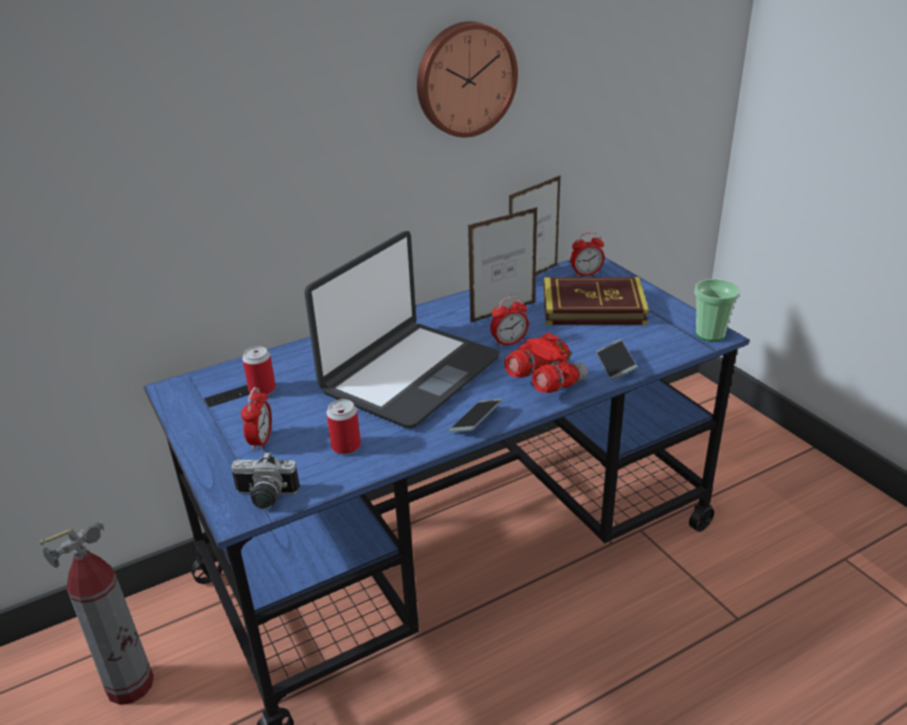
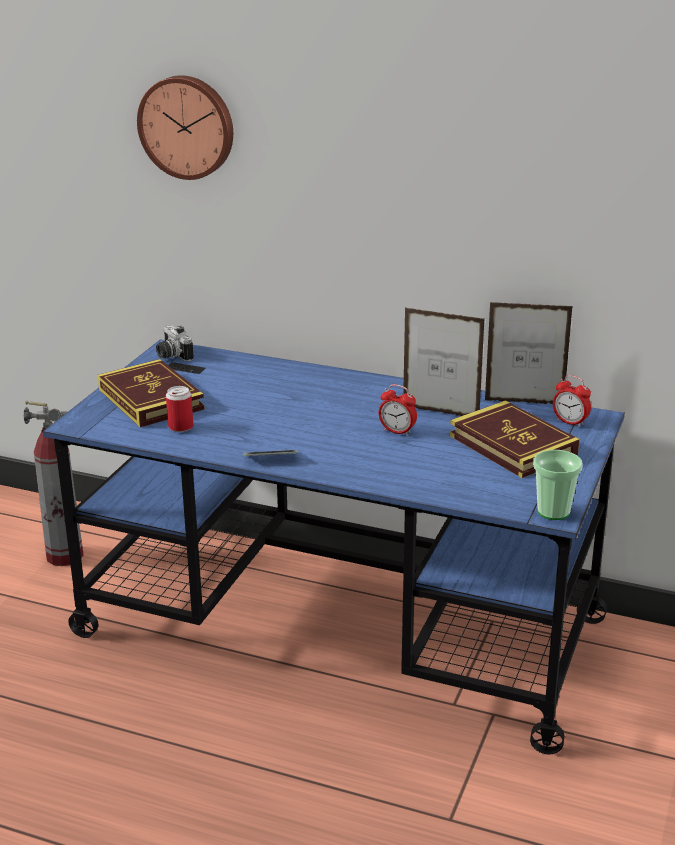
camera: 50 degrees right, 5 degrees down
(261, 441) = (151, 399): alarm clock -> book
(262, 389) = (205, 374): can -> none
(265, 498) = (97, 425): camera -> camera (171, 355)
(409, 374) = (295, 413): laptop -> none
(464, 79) = (476, 176): wall clock -> wall clock (187, 126)
(545, 383) = (359, 466): red binoculars -> none
(615, 364) = (431, 485): phone -> none

